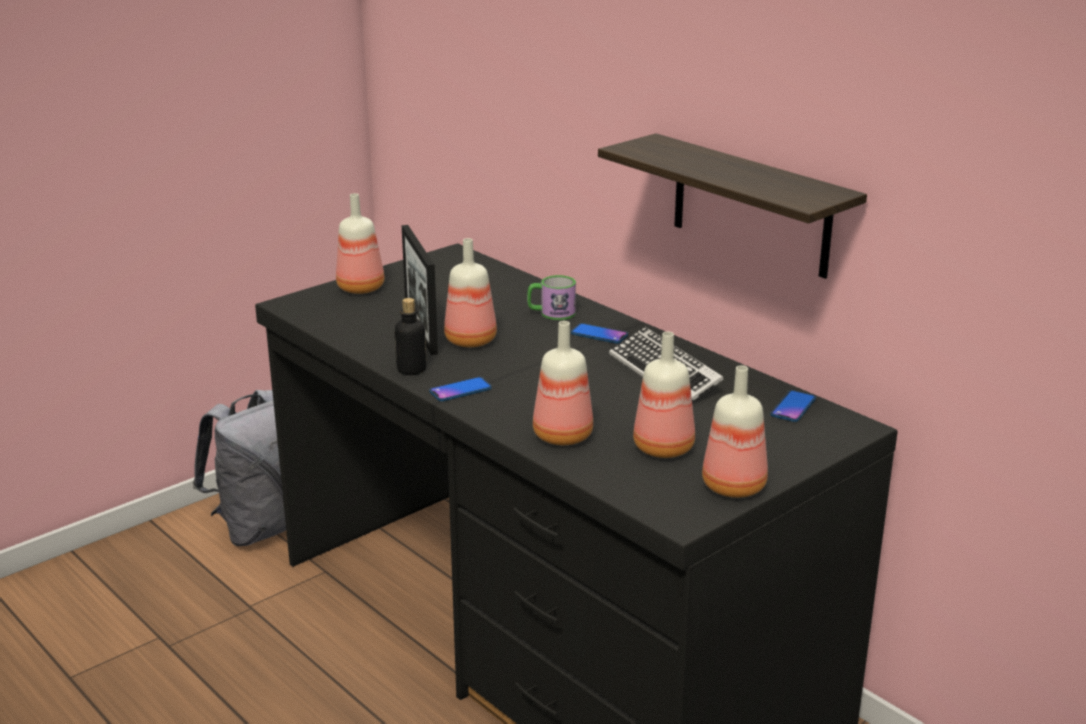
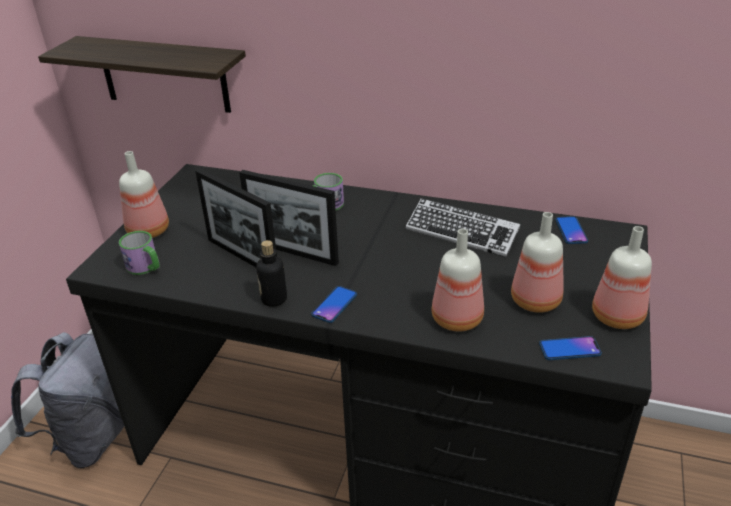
camera: 30 degrees left, 10 degrees up
(328, 314) = (146, 267): none -> mug
(472, 341) = (293, 252): bottle -> picture frame
(599, 335) = (379, 213): phone -> phone (569, 349)
(751, 206) = (499, 85): shelf -> shelf (164, 74)

